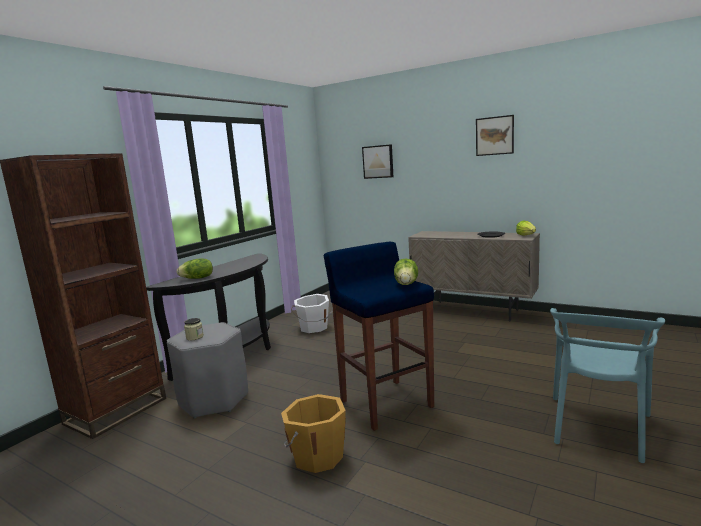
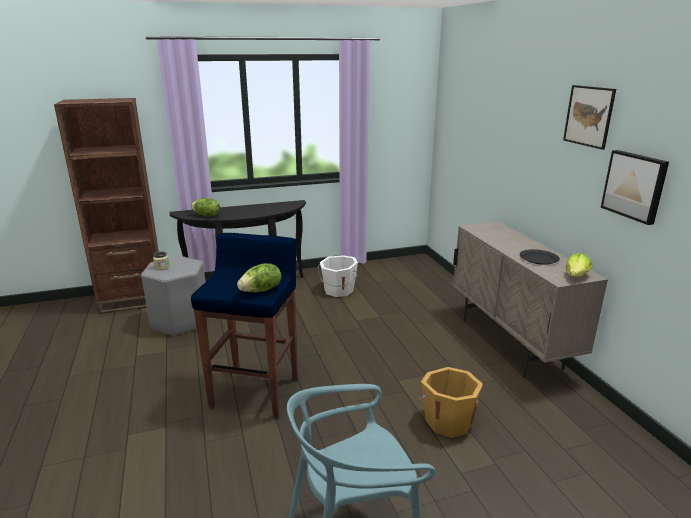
camera: 40 degrees right, 10 degrees up
(317, 456) = (153, 402): orange bucket -> orange bucket (448, 421)
(378, 161) = (477, 118): picture -> picture (635, 186)

